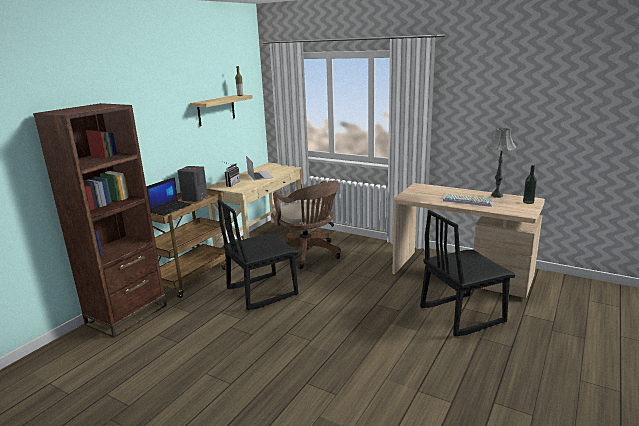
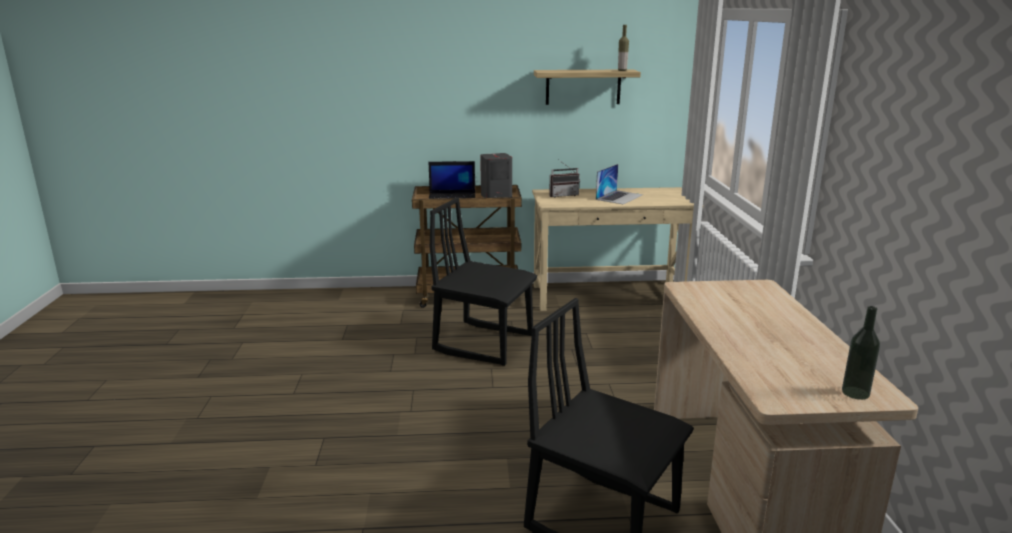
camera: 55 degrees right, 0 degrees up
(127, 315) = (366, 298): brown bookcase -> none
(308, 255) = (614, 337): brown office chair -> none
(468, 201) = (755, 336): keyboard -> none
(496, 196) = (835, 356): grey table lamp -> none

